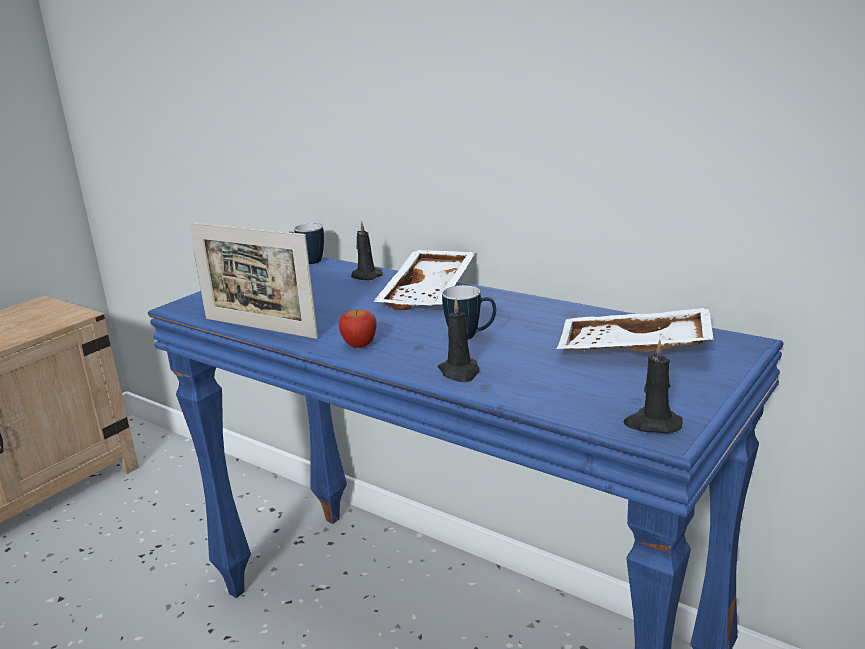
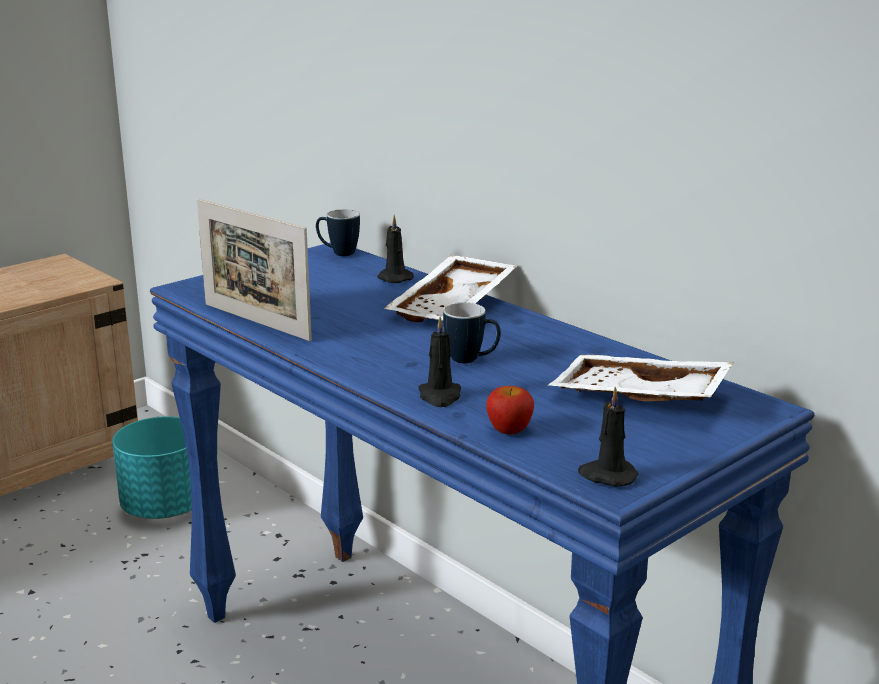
camera: 10 degrees right, 0 degrees up
(166, 501) = (164, 508): none -> turquoise planter
(359, 344) = (351, 353): apple -> apple (509, 430)

